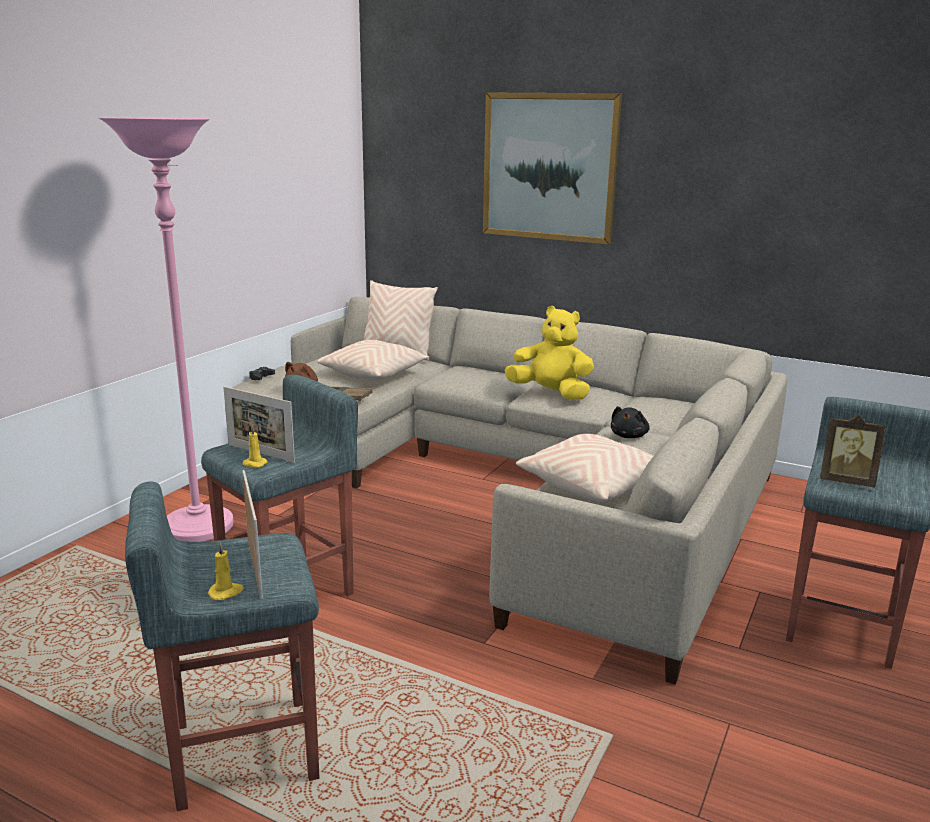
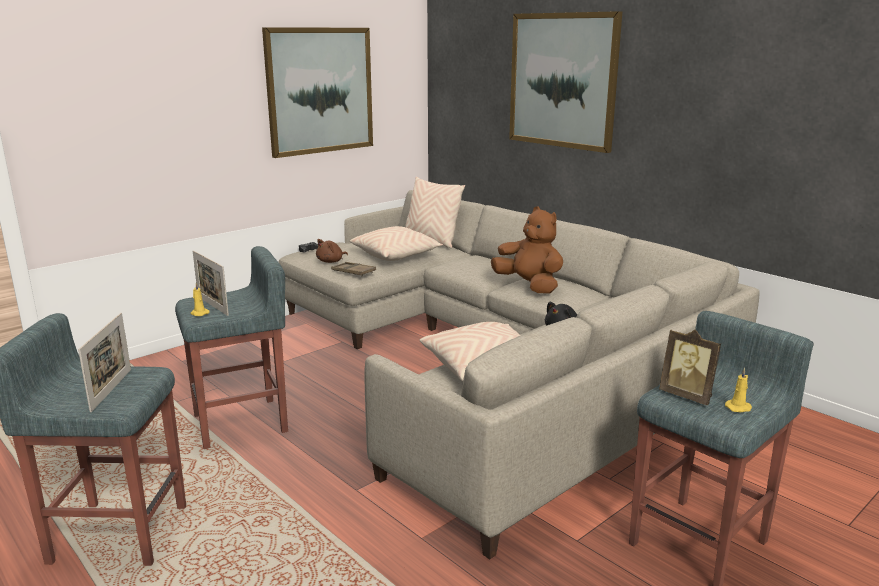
camera: 20 degrees right, 0 degrees up
(198, 528) = (218, 363): pink floor lamp -> none
(226, 592) = (72, 403): yellow candle -> yellow candle (739, 408)
(264, 181) = (320, 91): none -> picture
(551, 393) = (529, 286): yellow plush toy -> brown plush toy

